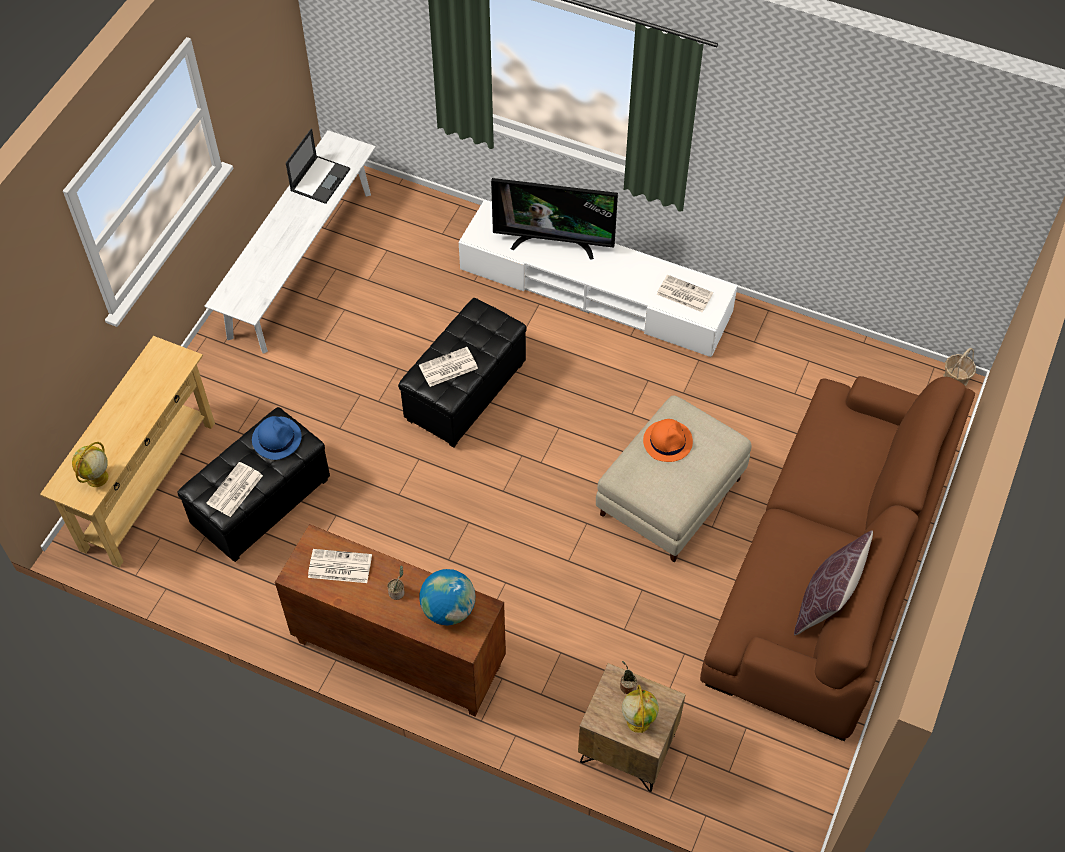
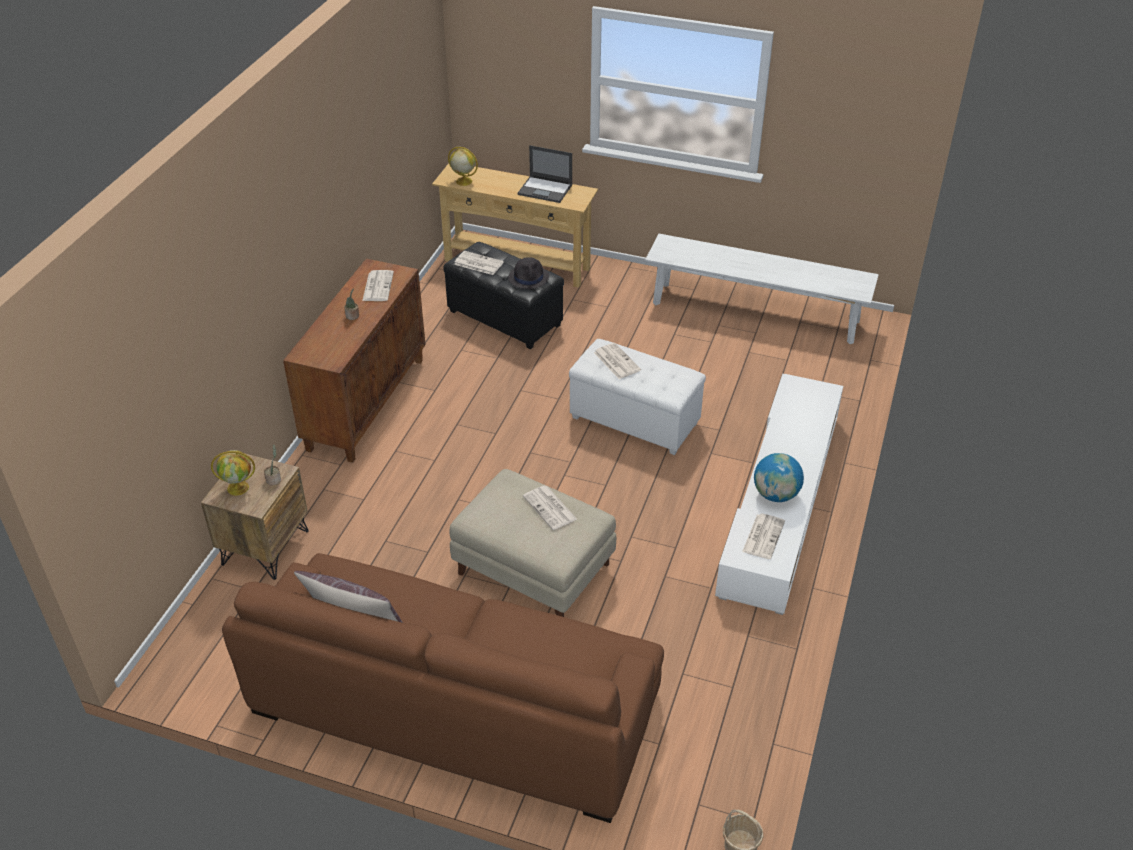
camera: 85 degrees right, 15 degrees down
(276, 438) = (529, 277): blue hat -> black hat
(320, 179) = (816, 275): laptop -> laptop (546, 189)
(448, 609) = (334, 343): globe -> globe (776, 495)
(465, 392) = (635, 420): black ottoman -> white ottoman
(554, 242) = (803, 436): television -> none
(668, 441) = (550, 508): orange hat -> newspaper

